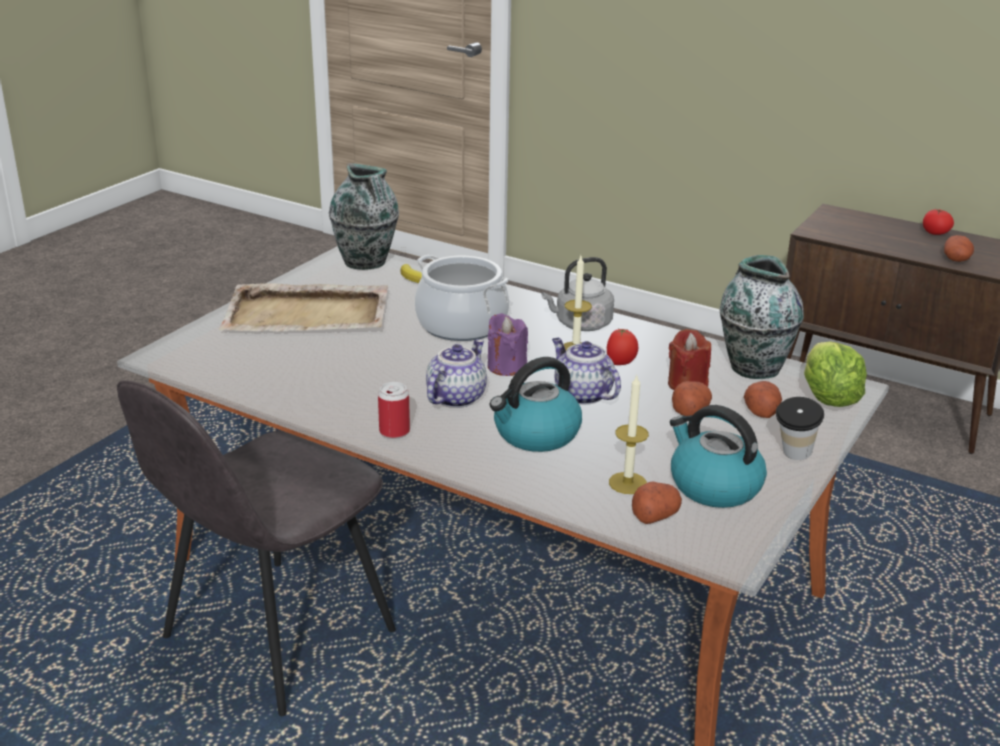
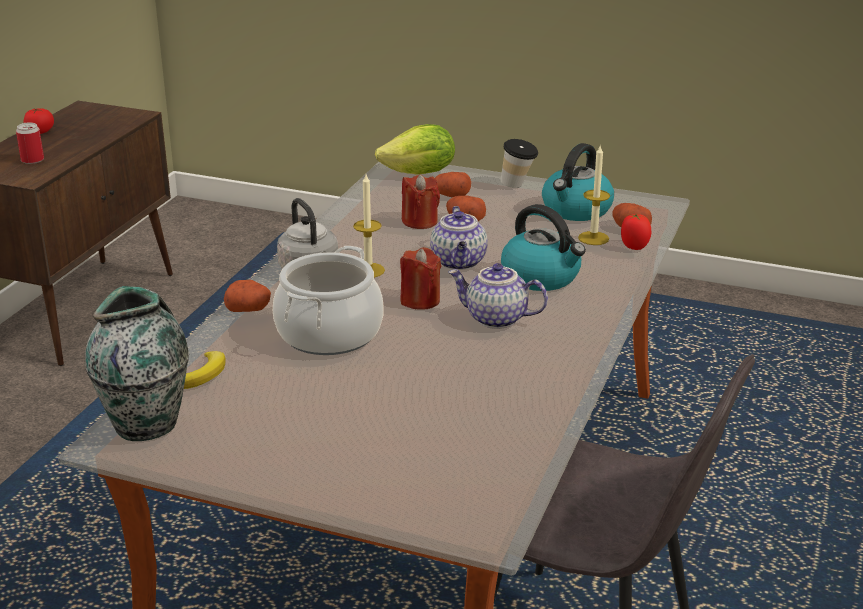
camera: 100 degrees left, 0 degrees up
(308, 314) = (327, 438): beige tray -> none
(394, 431) = (577, 341): can -> can (32, 160)
(506, 367) = (420, 300): purple candle -> red candle
(581, 394) = (459, 262): teapot -> teapot turned 45 degrees counterclockwise
(621, 363) = (391, 249): tomato -> tomato (634, 247)
(753, 367) = (375, 198): vase -> none
(956, 259) = (109, 128): potato -> potato (249, 309)

